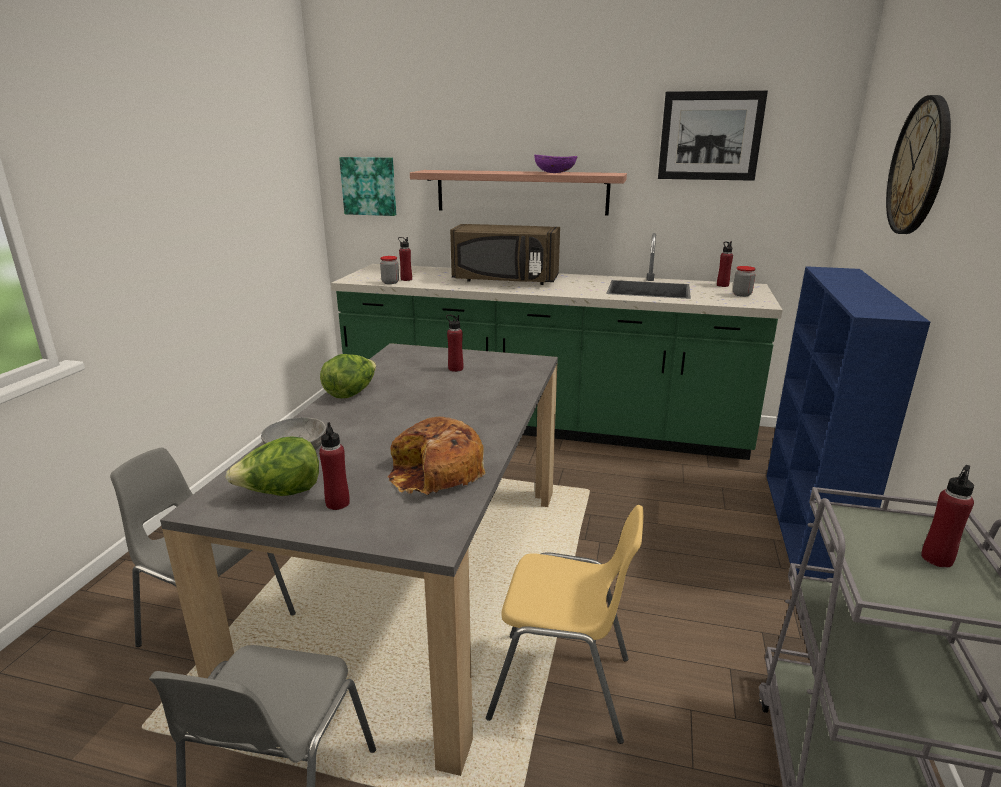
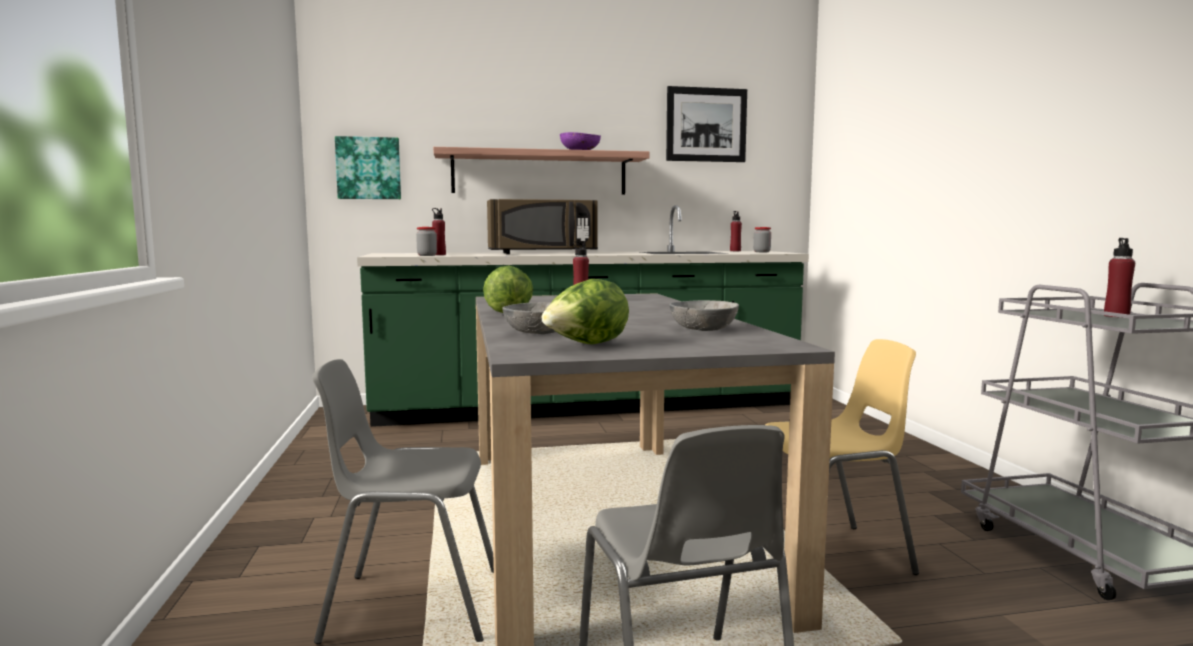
camera: 25 degrees left, 15 degrees down
(337, 503) = (655, 343): red bottle -> none
(435, 473) = (703, 329): bread -> grey bowl
(806, 527) = (880, 433): blue bookcase -> none
(919, 167) = (913, 118): wall clock -> none

